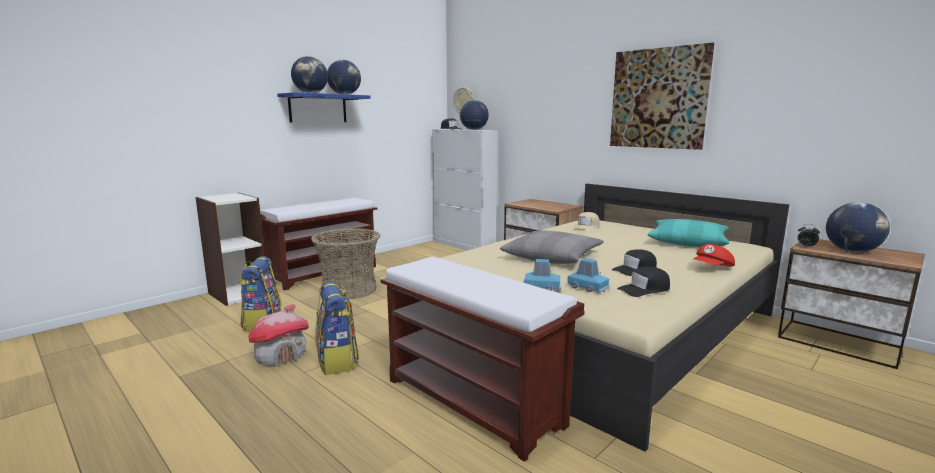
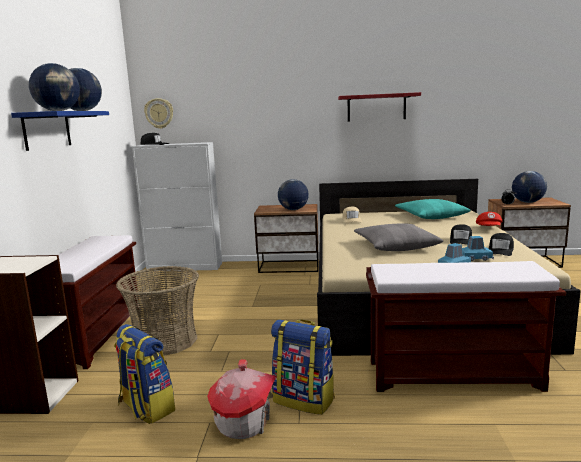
camera: 40 degrees left, 0 degrees up
(473, 129) = (189, 143): globe -> globe (293, 210)
(658, 98) = (376, 107): picture -> red shelf

